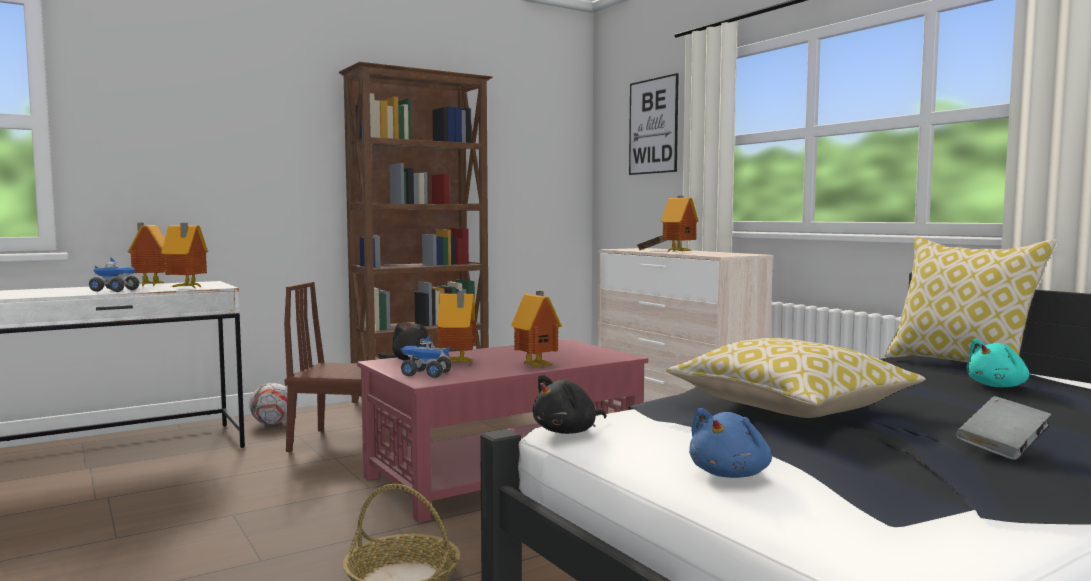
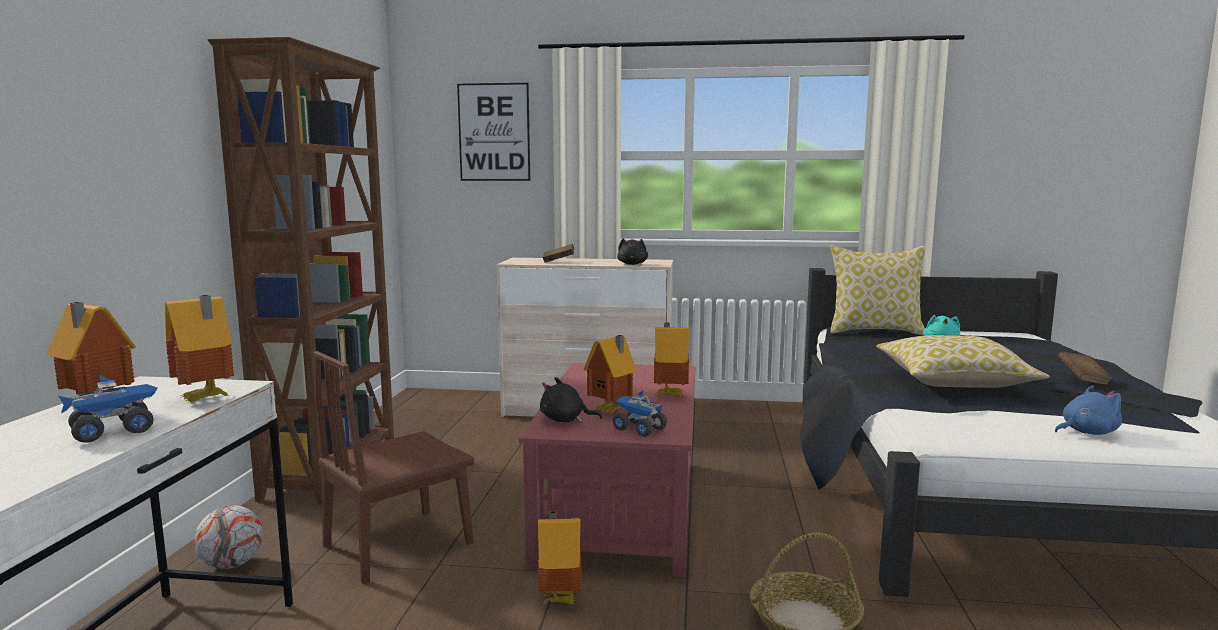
camera: 50 degrees left, 5 degrees up
(425, 374) = (638, 429): toy truck -> toy truck turned 75 degrees clockwise
(568, 431) = (946, 438): black plush toy -> black plush toy (632, 264)
(679, 252) = (597, 263): toy house -> toy house (559, 599)
(731, 474) = (1086, 432): blue plush toy -> blue plush toy turned 90 degrees counterclockwise
(1002, 447) = (1083, 379): grey book -> brown book

